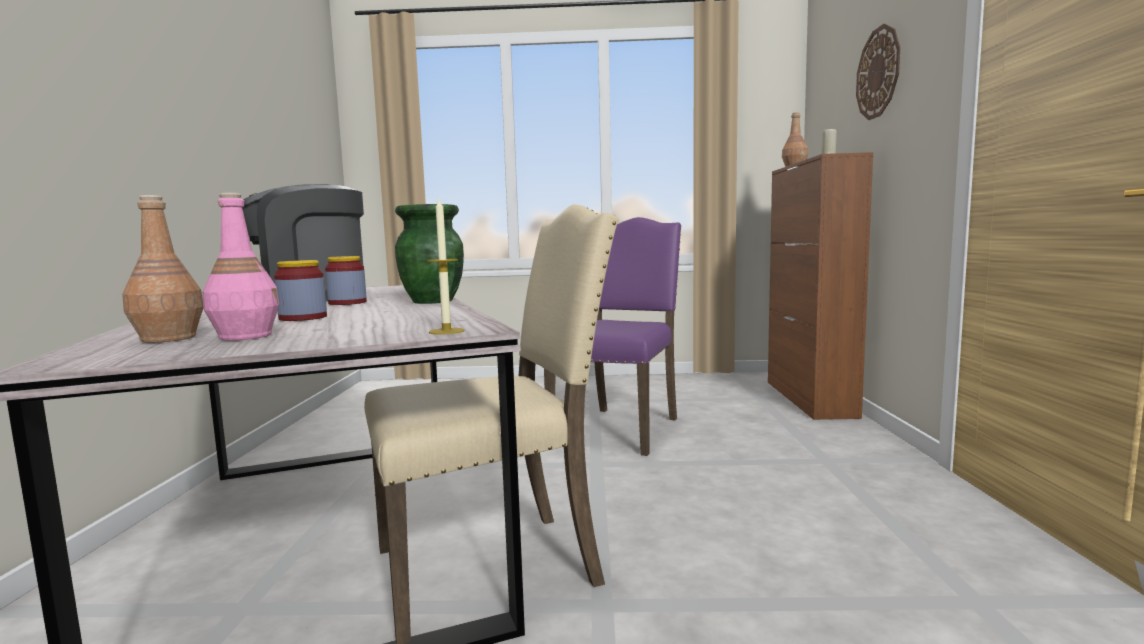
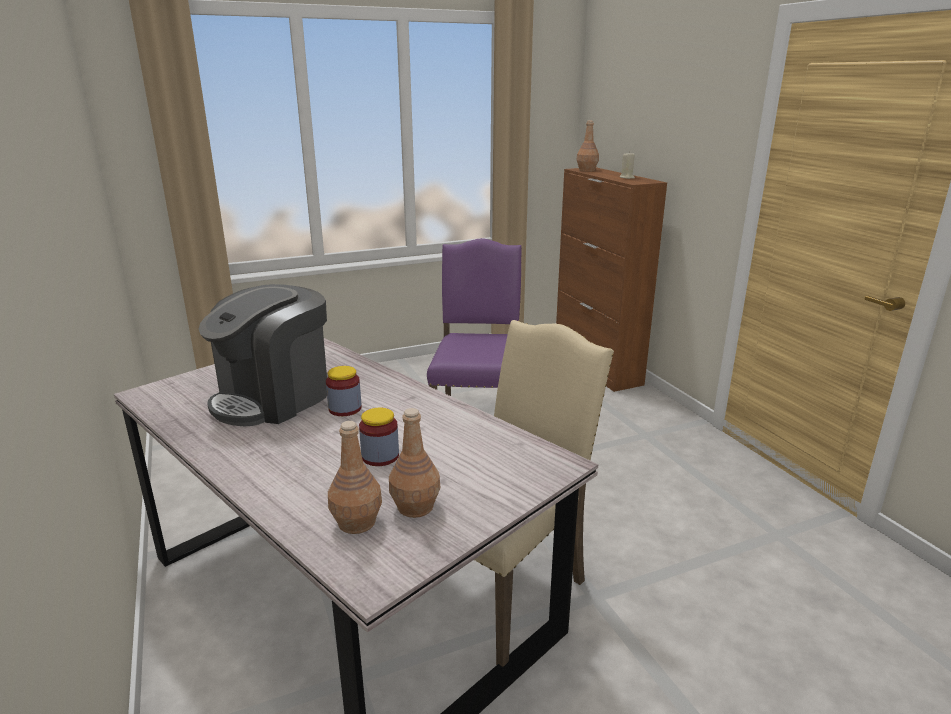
camera: 25 degrees left, 15 degrees up
(245, 336) = (415, 506): pink bottle -> brown bottle
(434, 301) = (422, 397): green vase -> none
(446, 331) = (551, 472): candle -> none
(878, 73) = (672, 113): wall clock -> none

